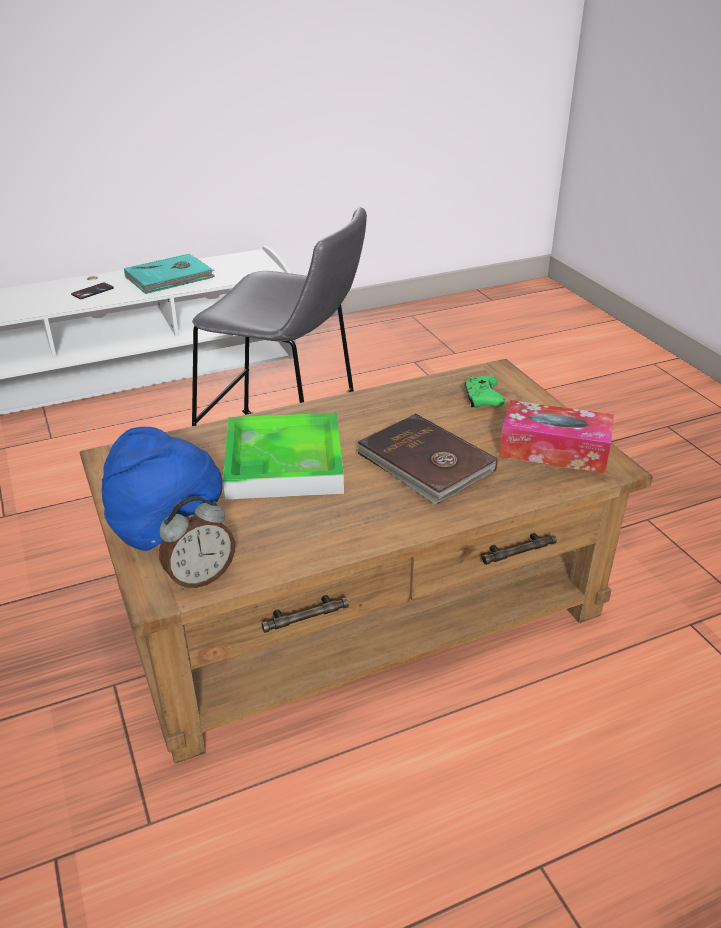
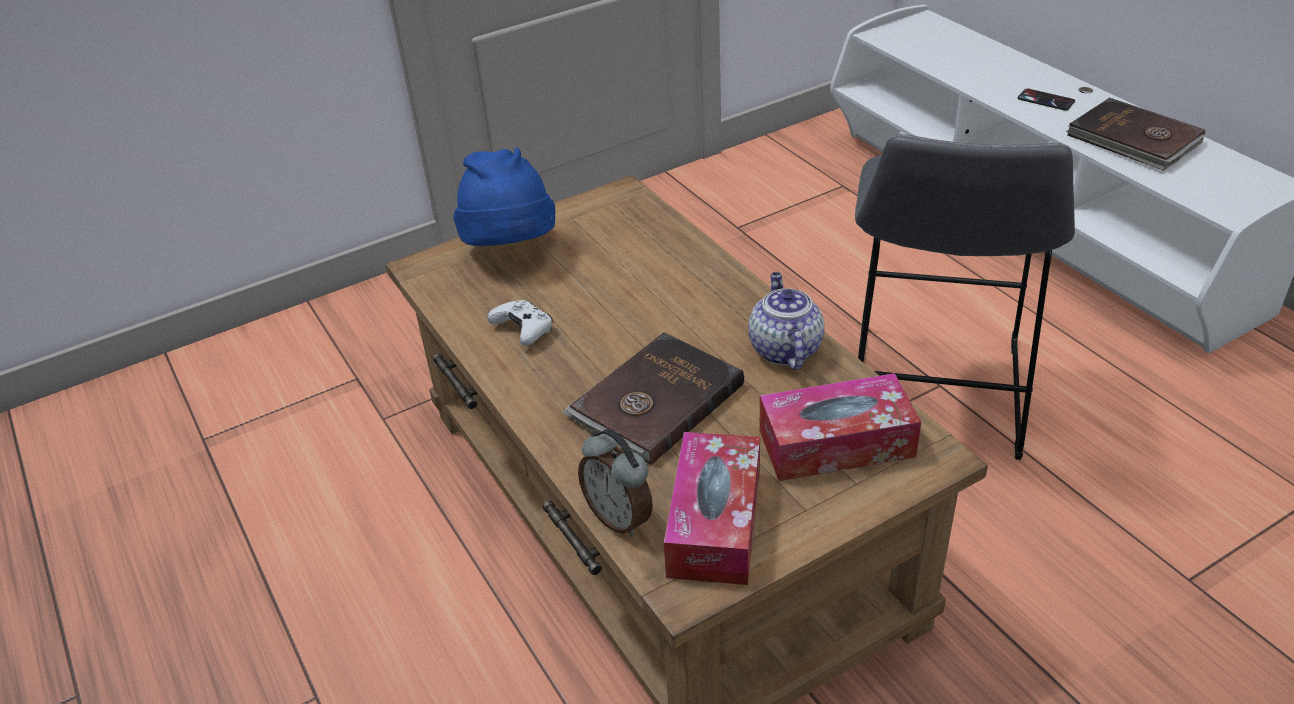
camera: 85 degrees right, 5 degrees up
(170, 278) = (1133, 140): turquoise book -> brown book
(200, 577) = (443, 282): alarm clock -> alarm clock (620, 518)
(284, 463) = (634, 296): tray -> none
(307, 525) = (524, 330): none -> white game controller
(379, 405) = (784, 349): none -> teapot
(482, 399) = (836, 443): green game controller -> tissue box

